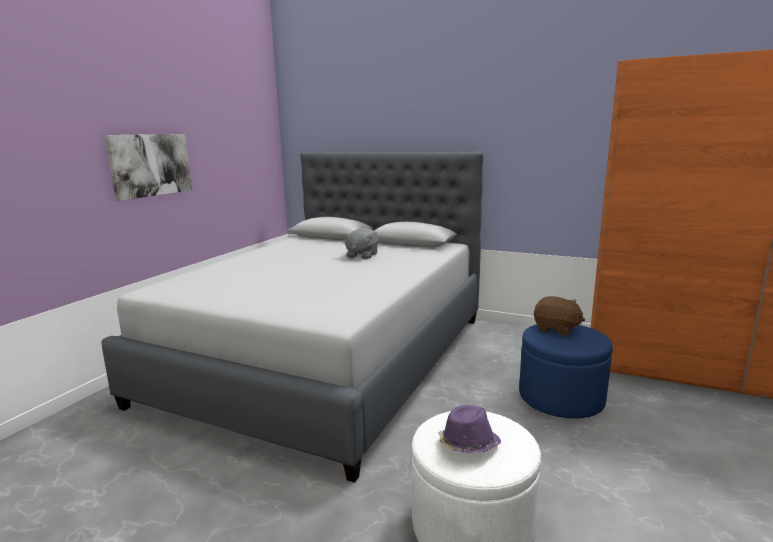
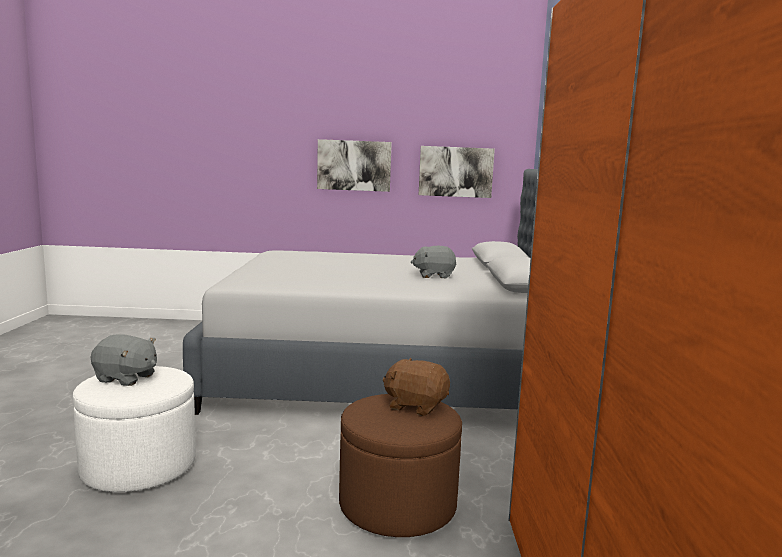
camera: 65 degrees right, 5 degrees down
(236, 160) = (455, 172): none -> picture
(468, 444) = (126, 378): purple hat -> grey plush toy
(556, 329) = (416, 406): brown plush toy -> brown plush toy turned 105 degrees clockwise
(561, 398) = (397, 504): blue ottoman -> brown ottoman

